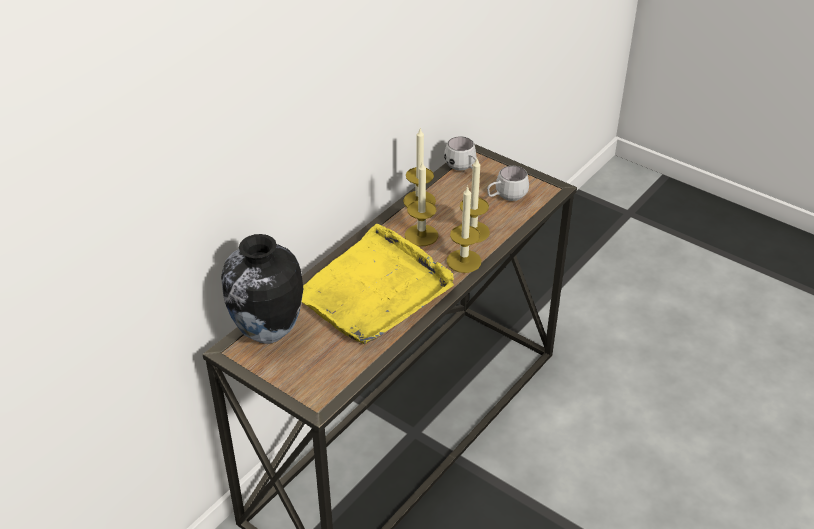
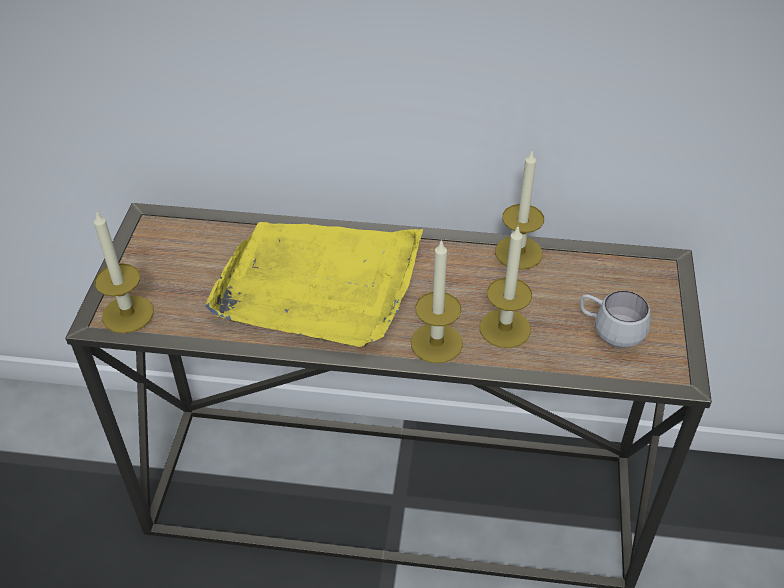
camera: 60 degrees right, 5 degrees up
(267, 333) = (189, 233): vase -> none
(421, 235) = (455, 283): candle -> candle (128, 314)
(463, 168) = (626, 265): white mug -> none

